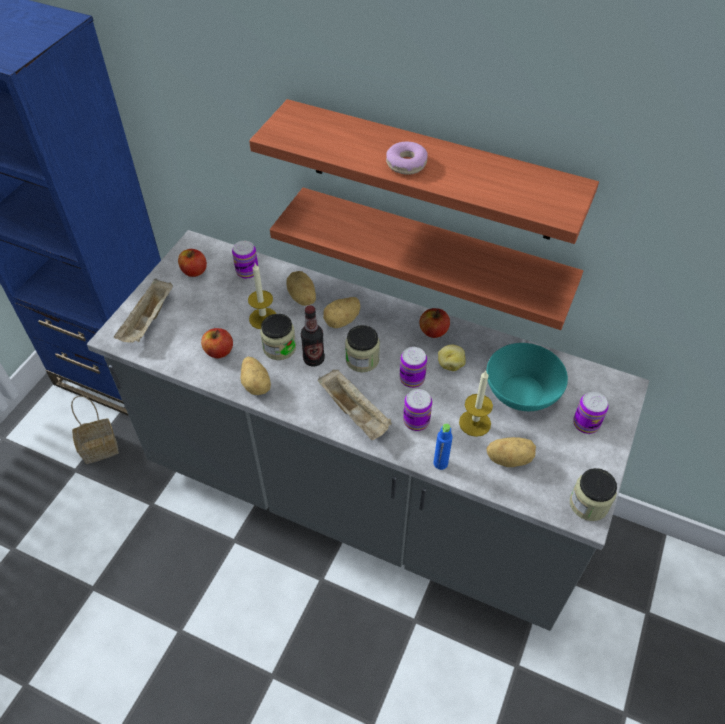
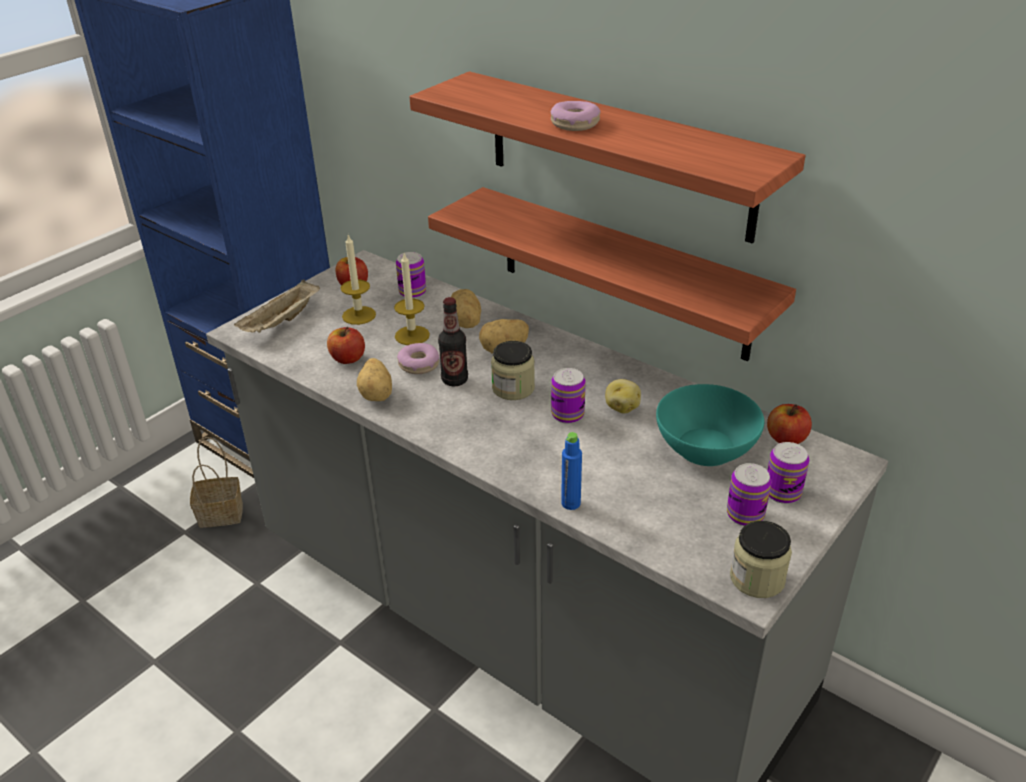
camera: 15 degrees right, 15 degrees down
(279, 348) = (419, 364): jar -> donut
(355, 413) = (483, 438): beige tray -> none
(416, 421) = (556, 456): can -> can (745, 515)
(433, 331) = (613, 373): apple -> apple (786, 438)
(474, 423) = (631, 469): candle -> candle (359, 315)
(509, 458) = (664, 512): potato -> none

